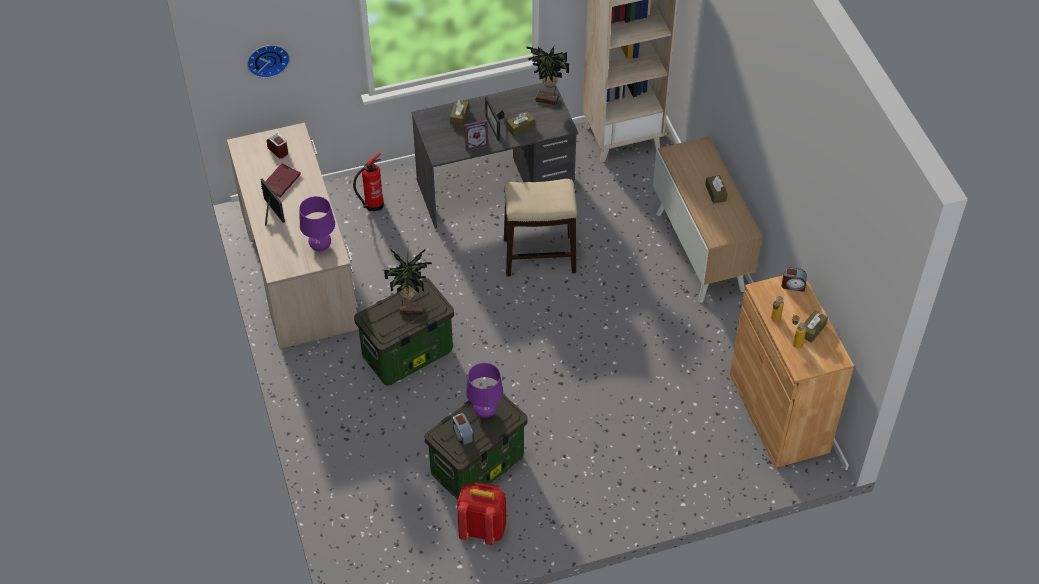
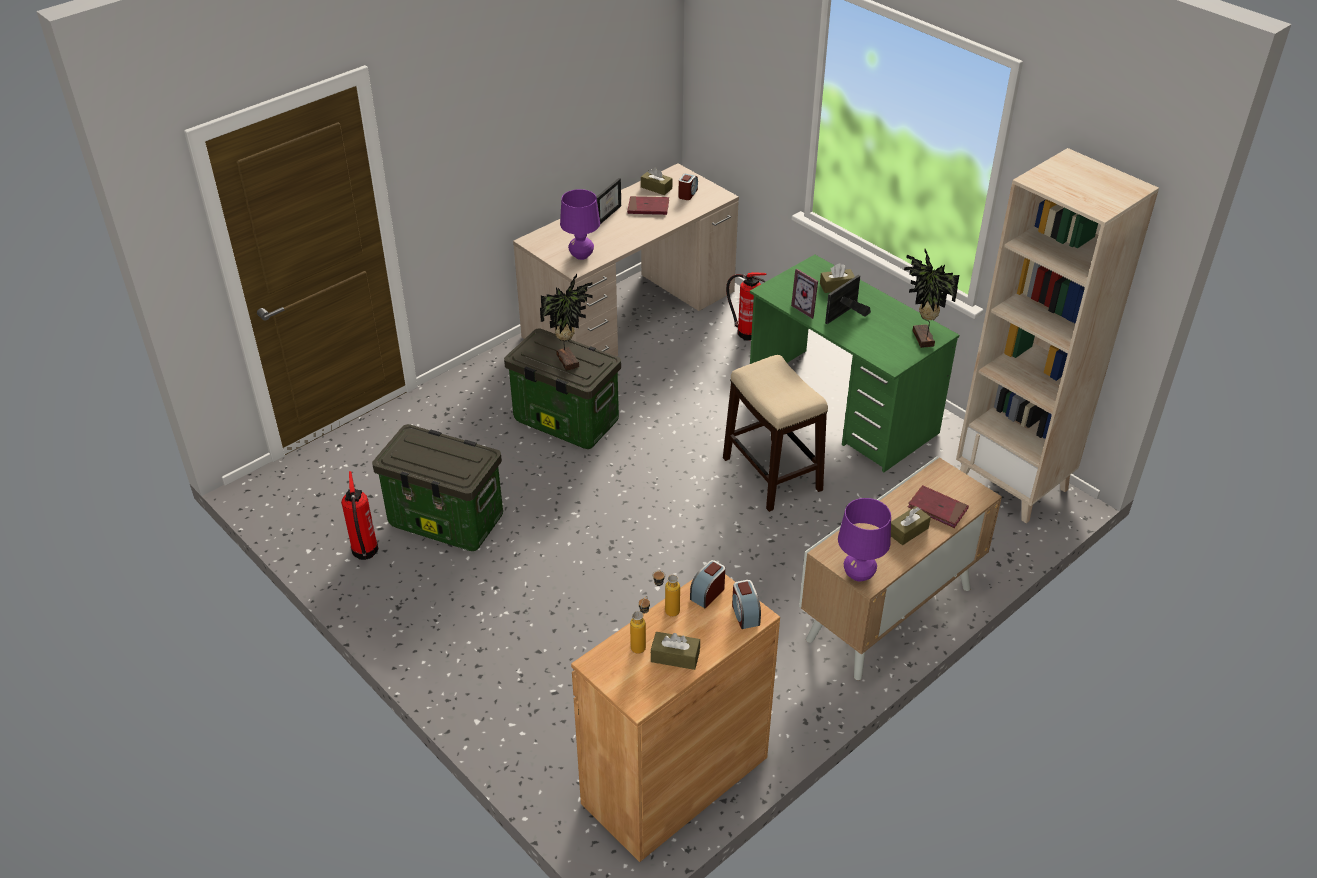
camera: 65 degrees right, 10 degrees down
(267, 59) = (730, 95): wall clock -> none
(462, 434) = (419, 450): alarm clock -> alarm clock (707, 593)
(482, 528) = (364, 552): red backpack -> fire extinguisher
(485, 411) = (458, 456): purple table lamp -> purple table lamp (859, 575)
(495, 188) = (841, 409): grey desk -> green desk
(520, 127) = (861, 332): brown tissue box -> brown tissue box (656, 188)
(703, 170) = (937, 509): none -> red book

